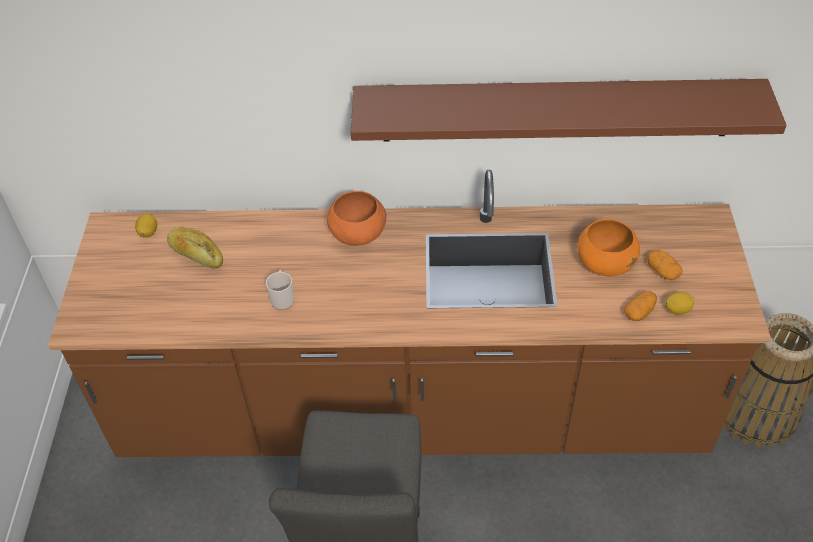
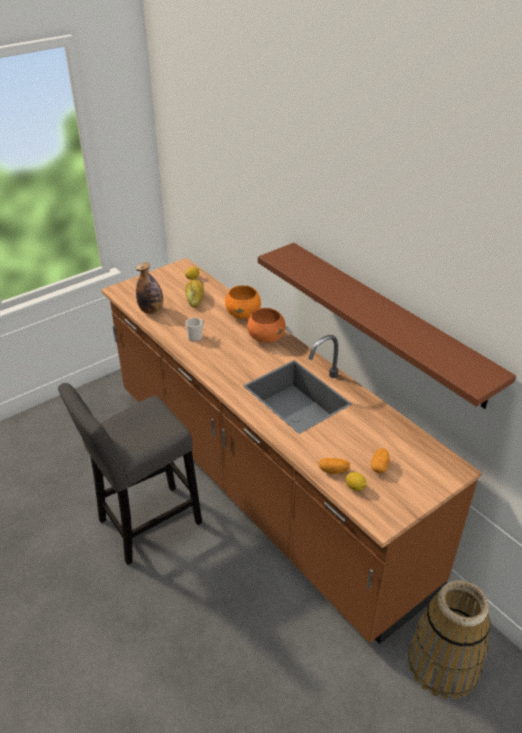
camera: 50 degrees right, 10 degrees down
(171, 314) = (151, 310): none -> bottle
(605, 263) = (355, 438): orange bowl -> orange bowl (243, 314)

